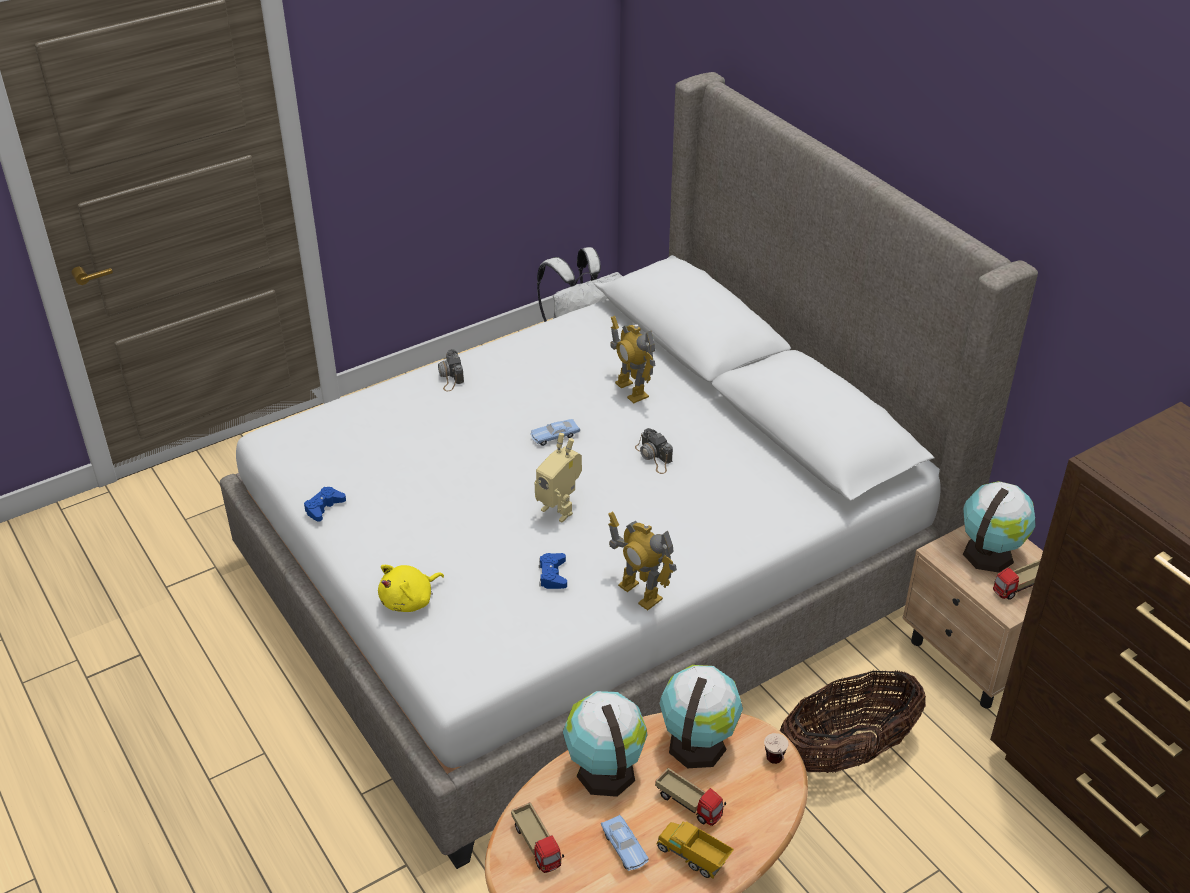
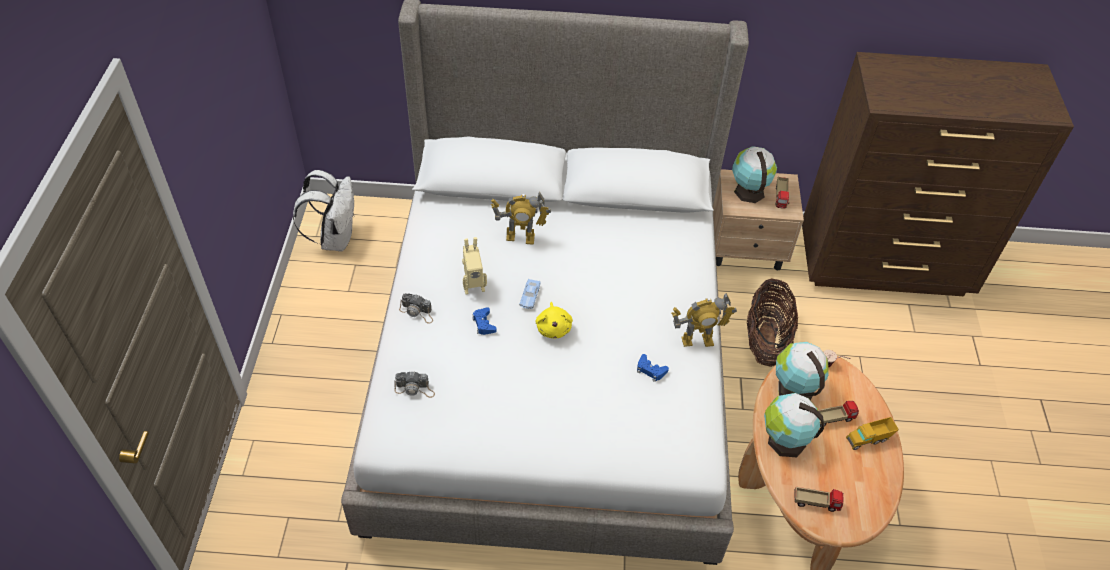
camera: 55 degrees left, 10 degrees up
(324, 507) = (487, 450): blue game controller -> blue game controller (484, 324)
(409, 600) = (615, 451): yellow plush toy -> yellow plush toy (553, 327)
(560, 509) = (596, 333): toy robot -> toy robot (473, 285)
(624, 847) = (842, 464): blue toy car -> none
(654, 457) = (590, 265): camera -> camera (415, 389)

